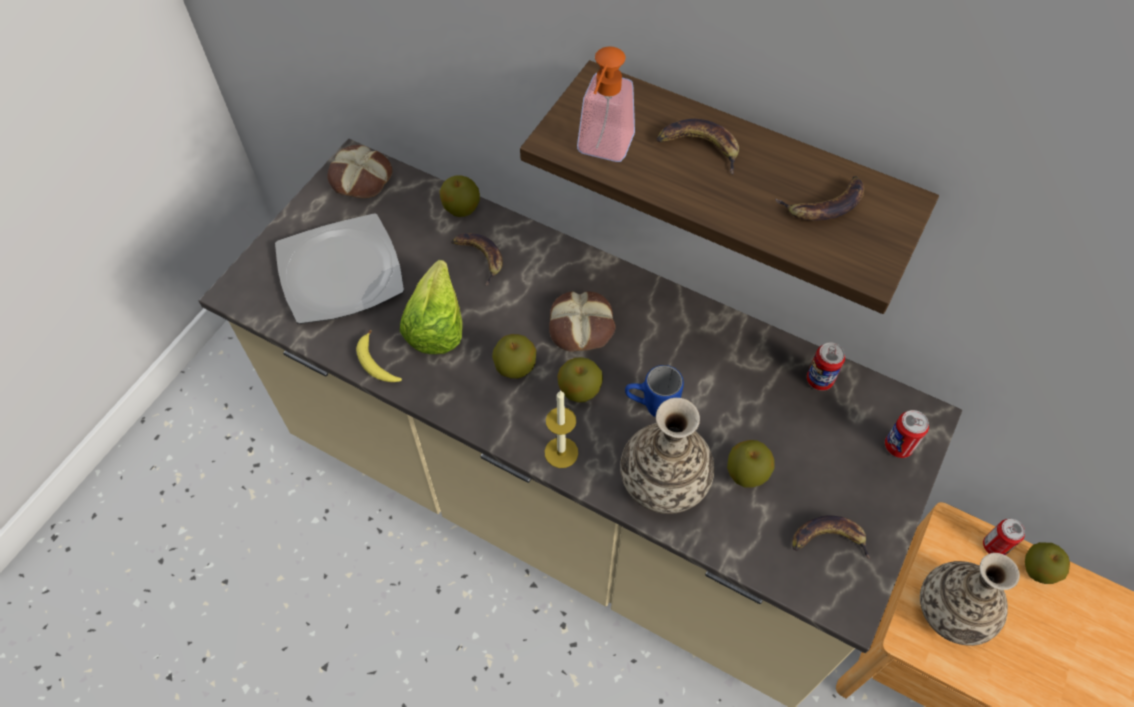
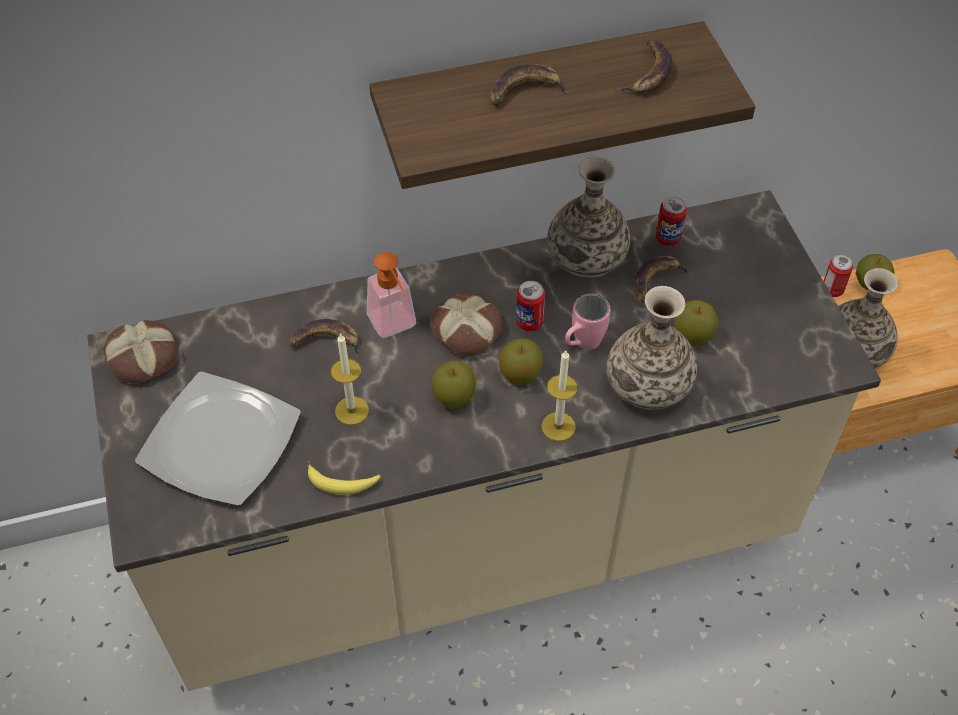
camera: 45 degrees left, 5 degrees down
(440, 319) = (352, 410): lettuce -> candle
(461, 208) = (265, 316): apple -> none
(602, 151) = (463, 137): soap dispenser -> soap dispenser (395, 326)
(650, 407) = (582, 345): blue mug -> pink mug
(735, 343) = (587, 257): none -> vase
(828, 540) = (787, 335): banana -> banana (656, 281)
(898, 446) = (760, 242): can -> can (529, 322)

